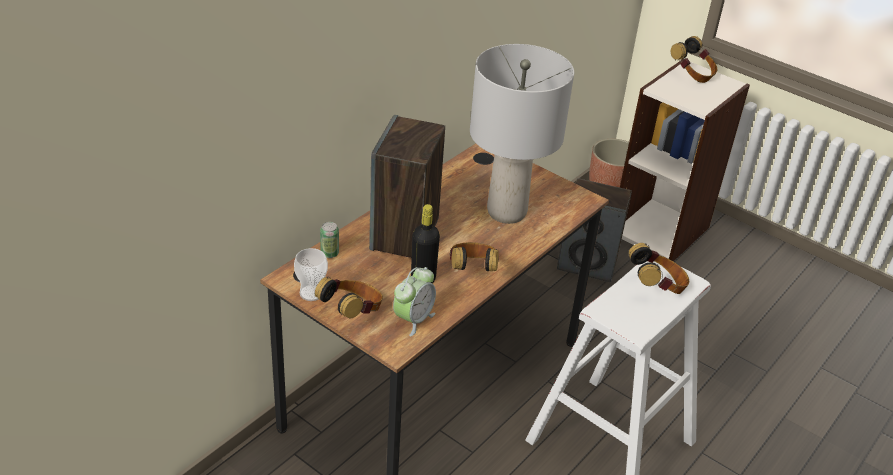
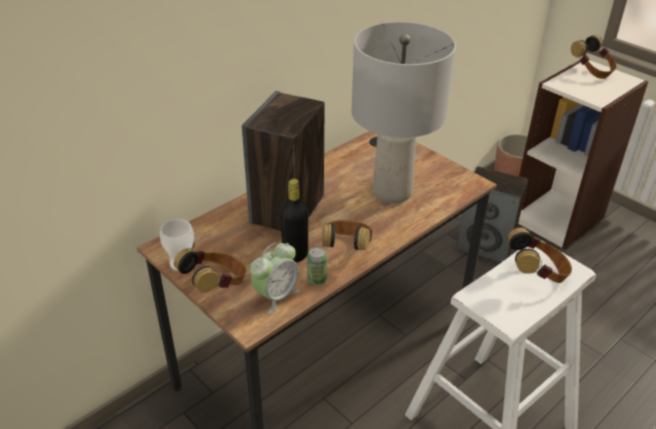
camera: 10 degrees right, 0 degrees up
(329, 253) = (210, 225): can -> can (317, 279)

